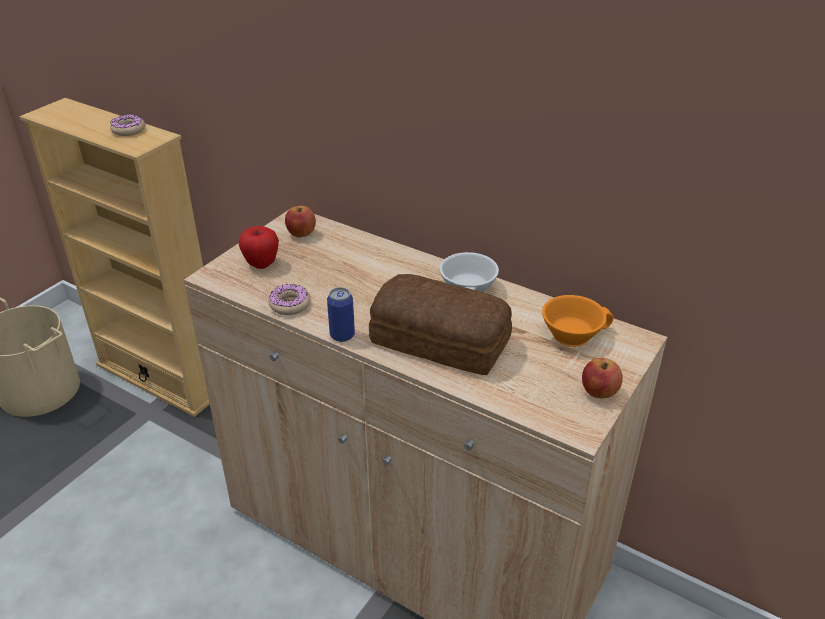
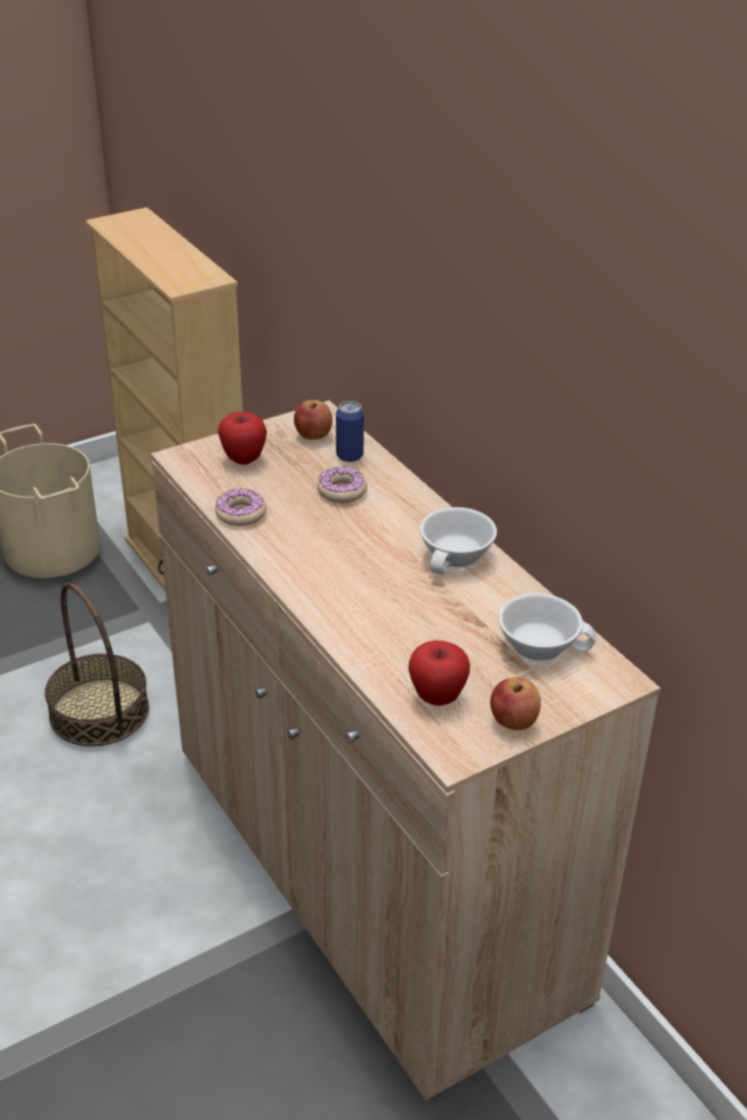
camera: 25 degrees right, 0 degrees up
(128, 130) = (184, 263): donut -> donut (342, 491)
(147, 500) = (99, 711): none -> basket
(342, 335) = (271, 565): can -> can (349, 456)
(441, 342) = (375, 607): bread -> none
(535, 393) = (437, 697): none -> apple
(572, 333) = (540, 645): orange cup -> white cup

